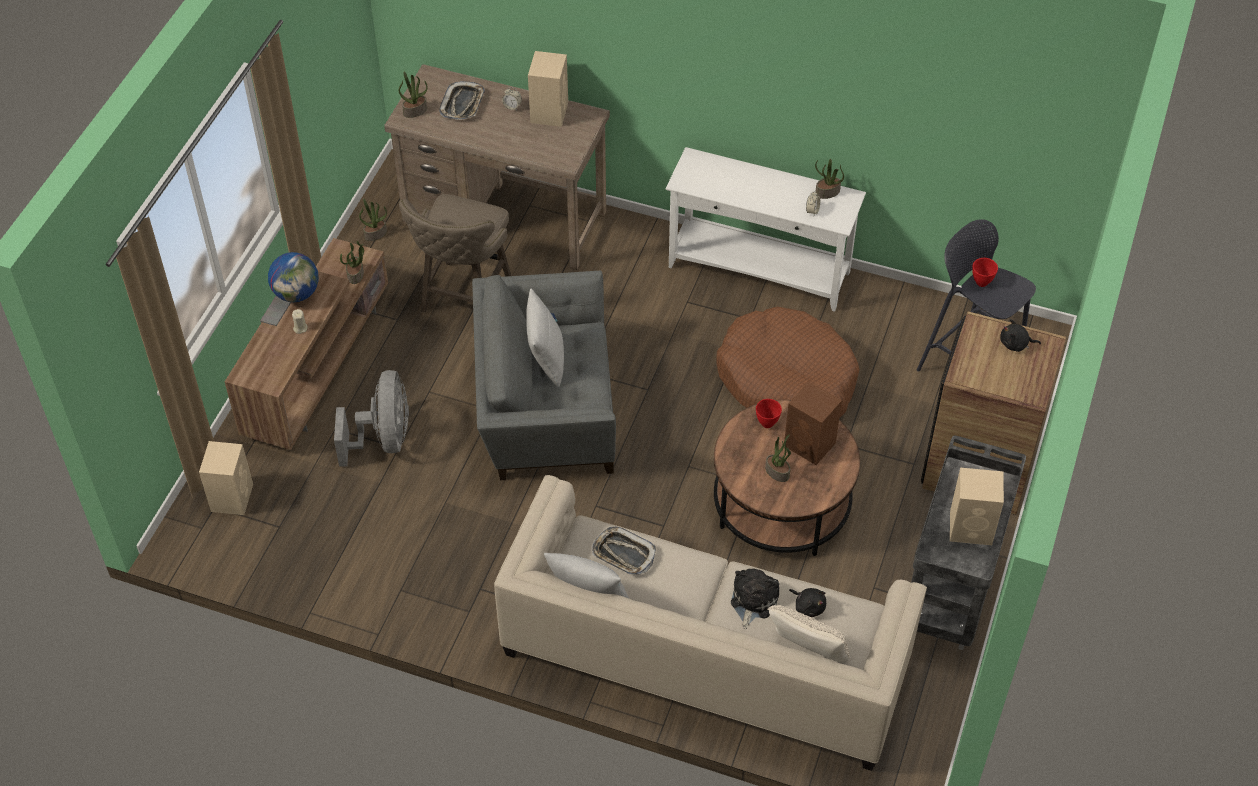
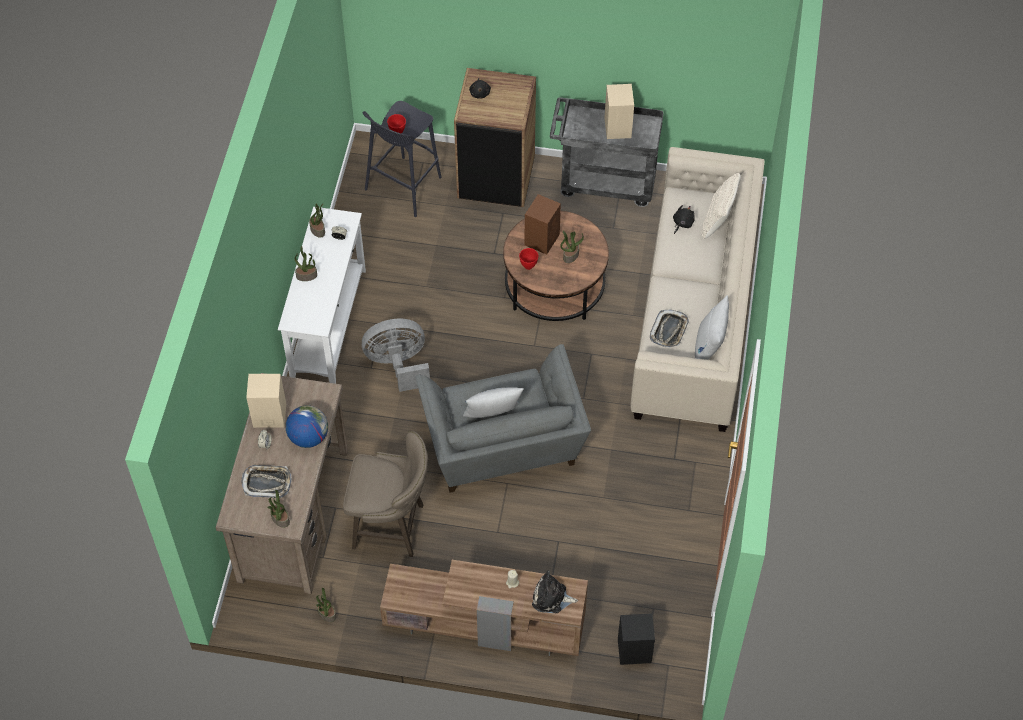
camera: 100 degrees left, 5 degrees up
(232, 497) = (633, 651): beige speaker -> black speaker
(297, 293) = (476, 594): globe -> globe (308, 437)
(356, 274) = (420, 578): potted plant -> potted plant (307, 275)
(384, 439) = (552, 554): grey fan -> grey fan (398, 365)
(752, 601) = (686, 254): plush toy -> plush toy (551, 598)
(786, 380) = (440, 294): brown dog bed -> none

